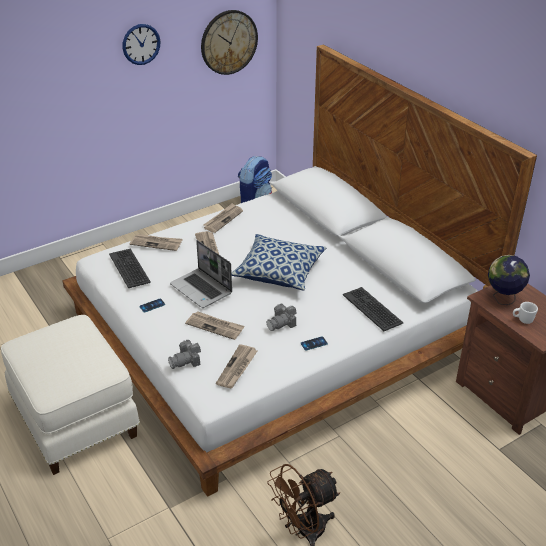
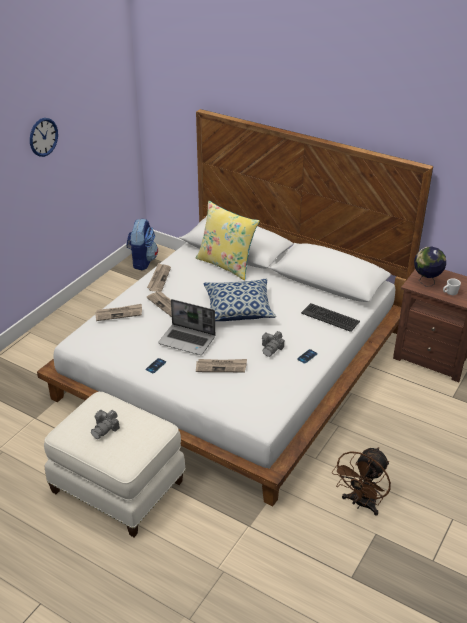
camera: 25 degrees left, 0 degrees up
(130, 268) = (112, 341): keyboard -> none
(186, 361) = (220, 400): camera -> camera (105, 429)
(229, 42) = (106, 121): wall clock -> none
(237, 368) = (264, 393): newspaper -> none
(303, 222) = (226, 264): none -> yellow pillow

